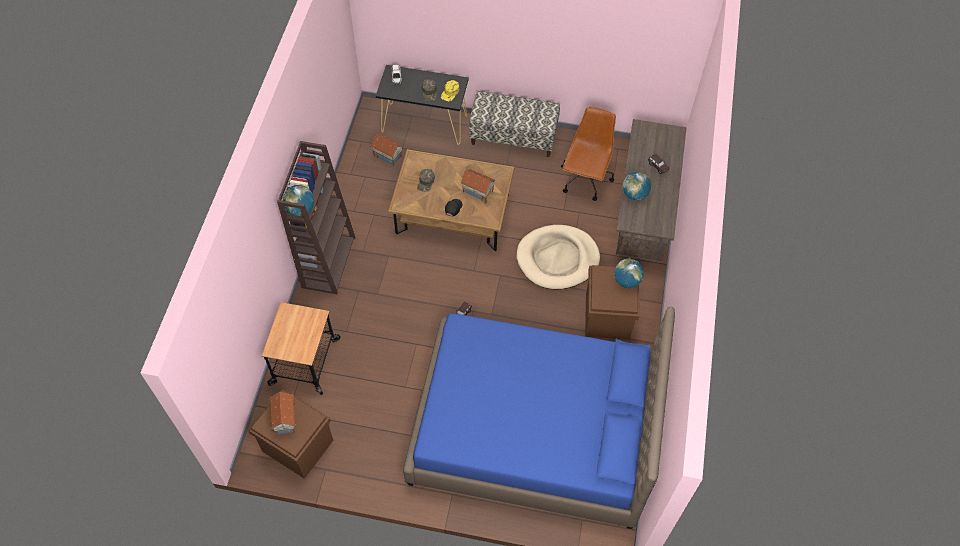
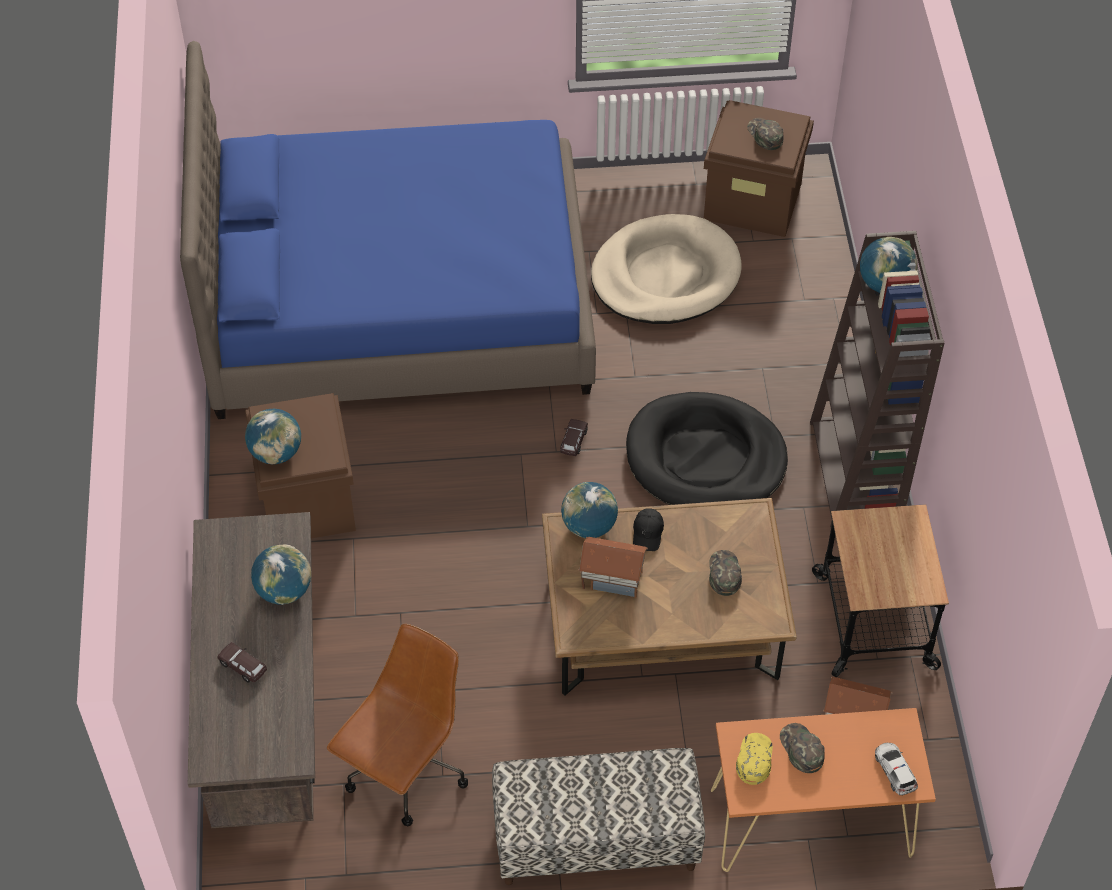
camera: 165 degrees right, 5 degrees down
(286, 419) = (764, 135): toy house -> green cap
(304, 361) = (806, 309): cart -> cart (875, 621)
(398, 288) = (705, 458): none -> black dog bed
(424, 124) = (810, 822): black console table -> orange console table
(479, 218) = (589, 526): none -> globe
(557, 259) = (425, 583): beige dog bed -> beige dog bed (665, 275)
(585, 180) = (406, 772): brown office chair -> brown office chair turned 150 degrees counterclockwise

